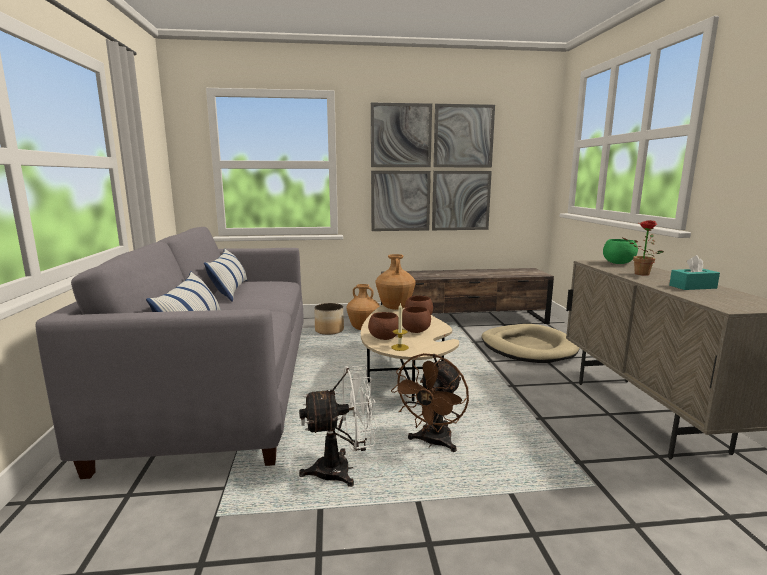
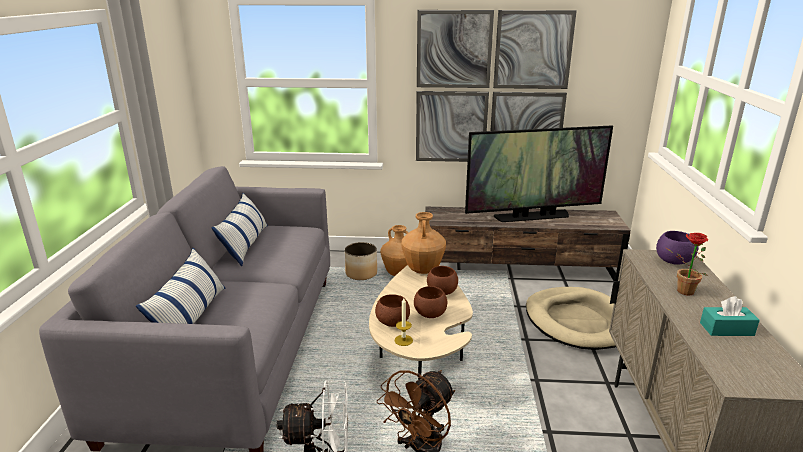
camera: 10 degrees right, 10 degrees up
(472, 273) = (532, 216): none -> television
(618, 263) = (674, 262): green bowl -> purple bowl

